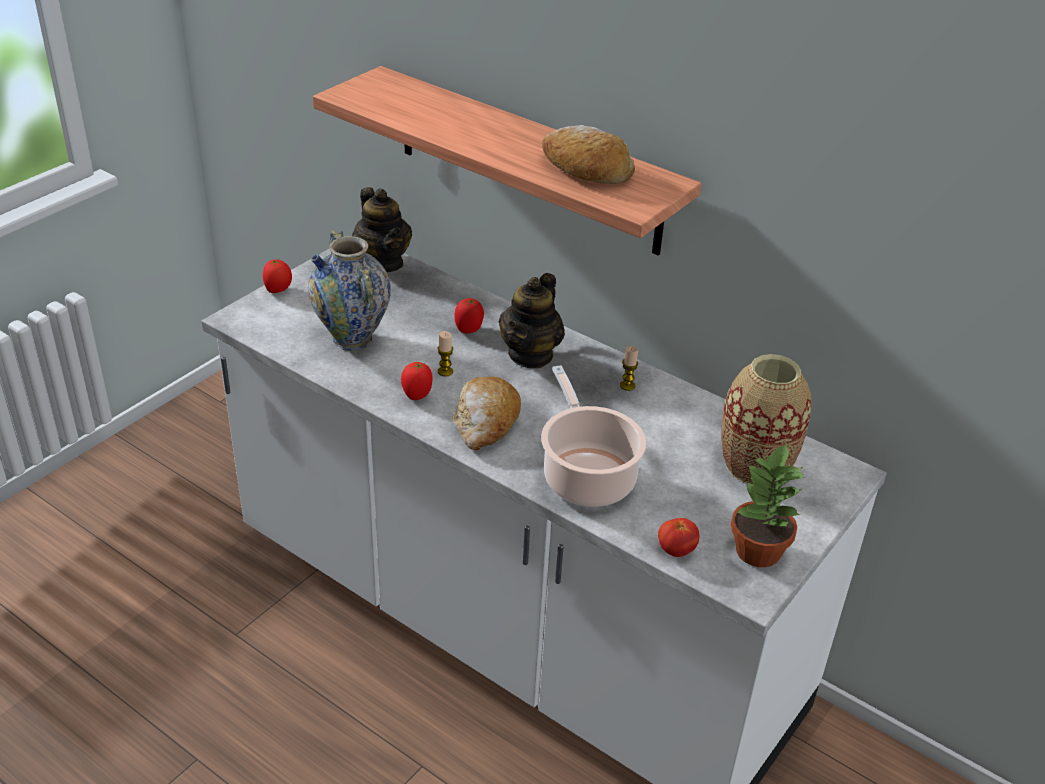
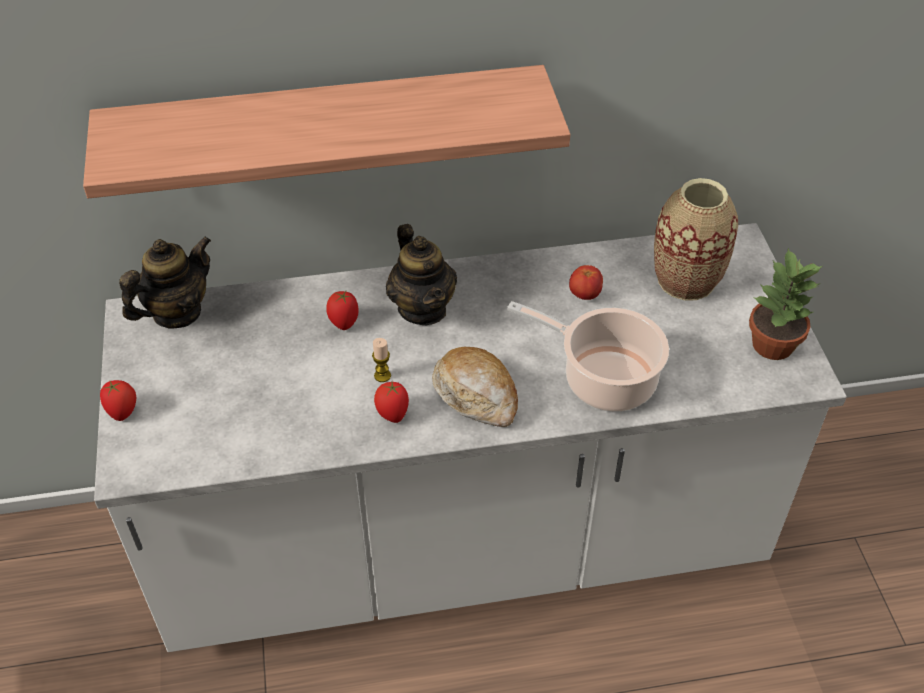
camera: 45 degrees left, 10 degrees up
(352, 339) = (264, 407): vase -> none
(383, 262) = (177, 312): teapot -> teapot turned 60 degrees counterclockwise
(585, 169) = (449, 108): bread -> none
(627, 386) = (525, 281): candle -> none
(676, 550) = (732, 388): tomato -> tomato (584, 294)

